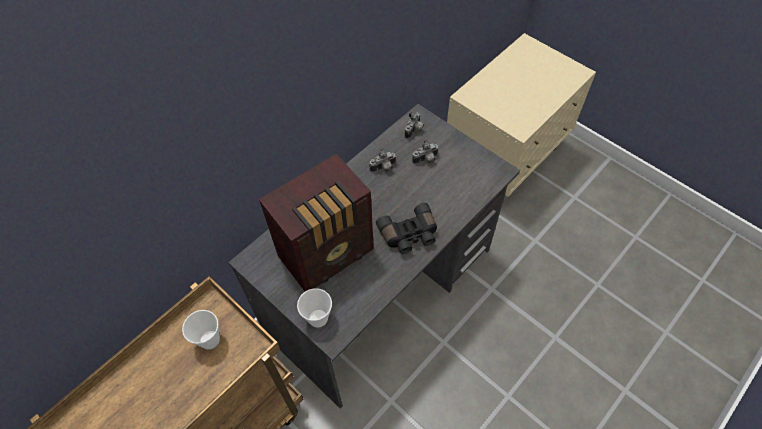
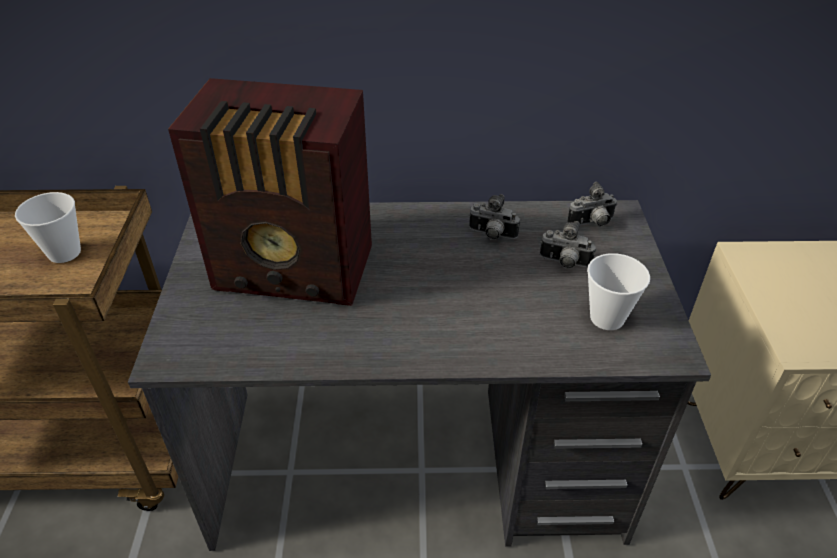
camera: 45 degrees right, 15 degrees down
(318, 318) = (184, 325): cup -> cup (607, 318)
(409, 235) = (420, 327): black binoculars -> none

